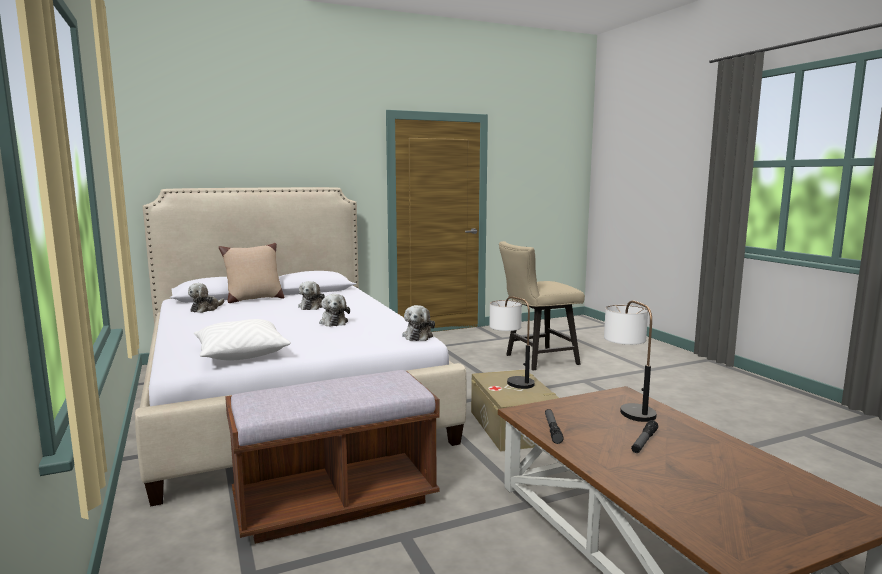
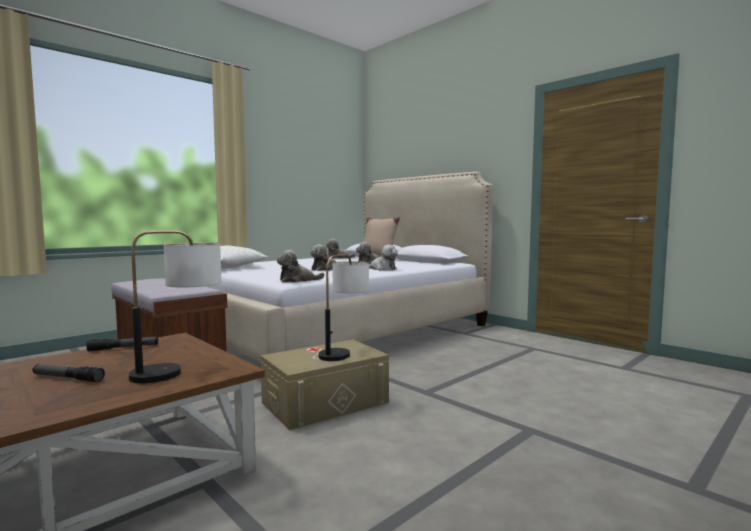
camera: 70 degrees right, 5 degrees down
(363, 307) = (382, 269): none -> plush toy
(536, 360) = (571, 394): beige chair -> none

